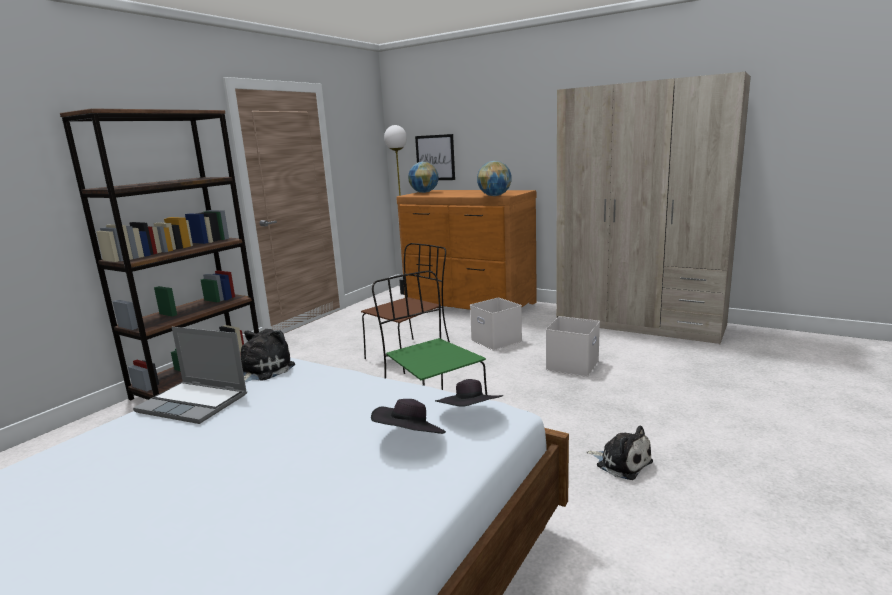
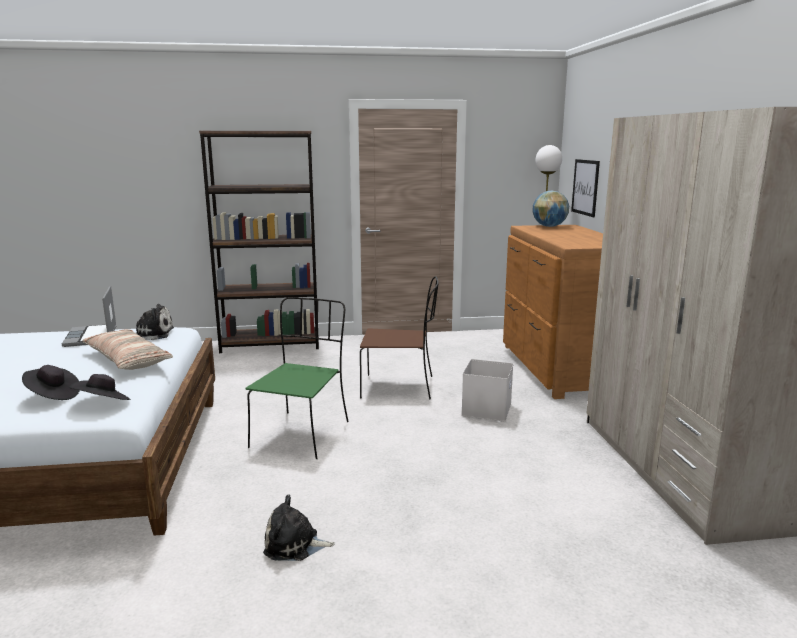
camera: 50 degrees right, 0 degrees up
(337, 392) = (127, 360): none -> pillow
(494, 196) = (564, 244): globe -> none
(573, 365) = (482, 464): white storage box -> none
(621, 463) = (295, 545): plush toy -> plush toy turned 90 degrees clockwise

